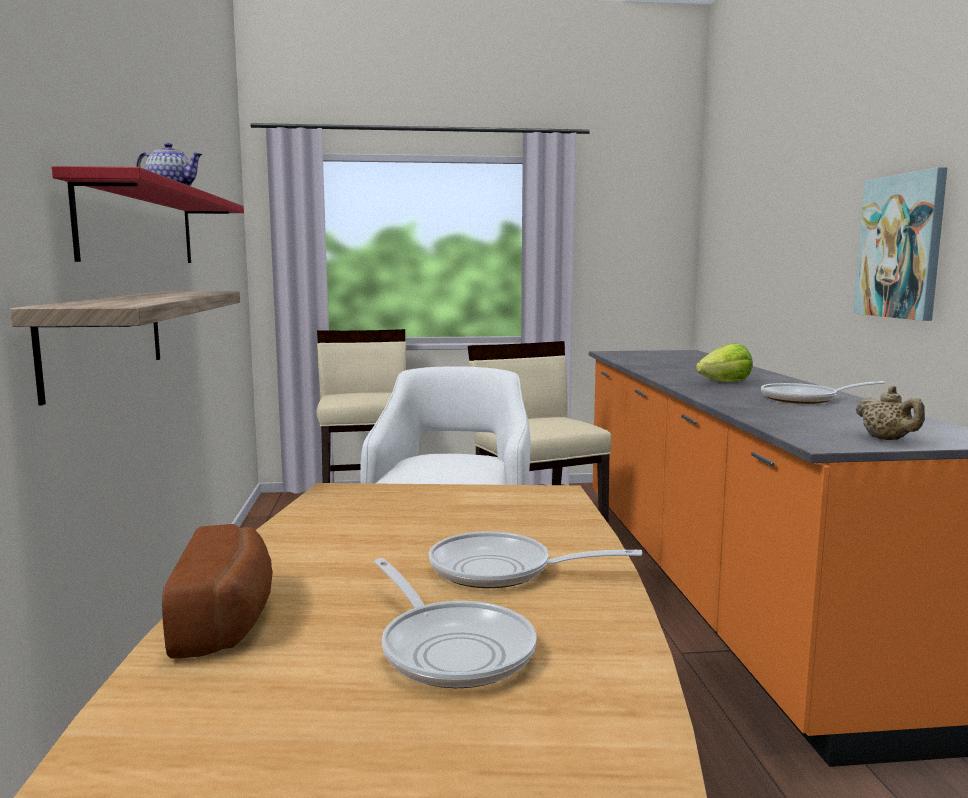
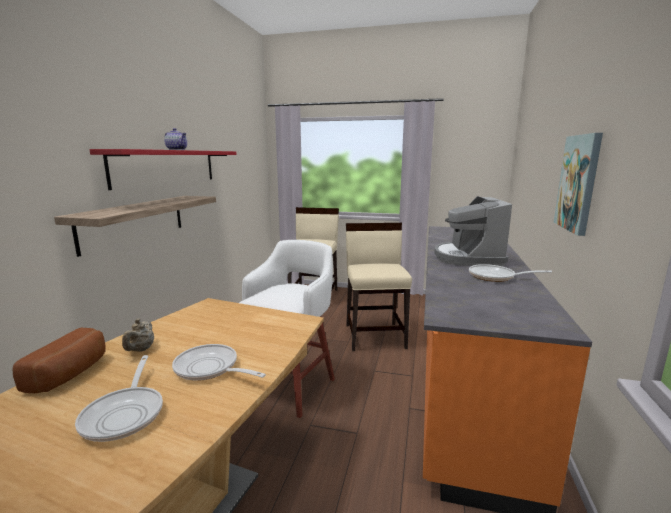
camera: 20 degrees right, 5 degrees up
(725, 382) = (468, 258): lettuce -> coffee machine
(887, 439) = (492, 319): beige teapot -> beige teapot (140, 350)

